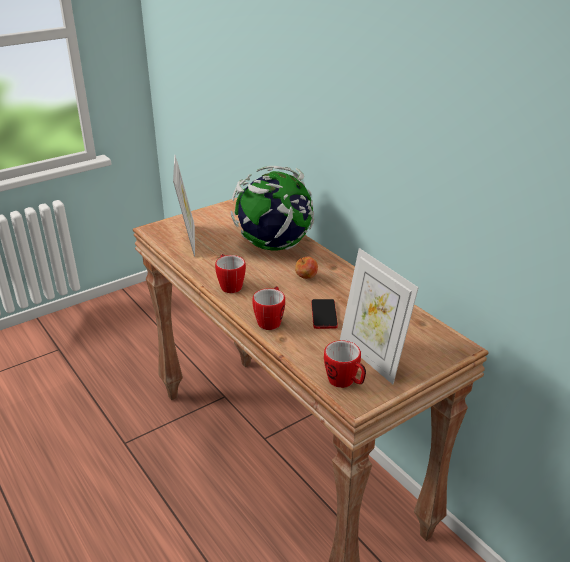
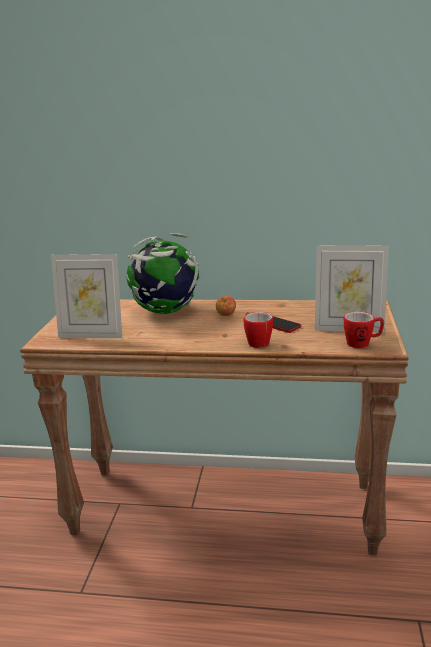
camera: 45 degrees left, 10 degrees down
(187, 241) = (92, 335): picture frame -> picture frame turned 150 degrees clockwise
(229, 285) = (185, 340): mug -> none

